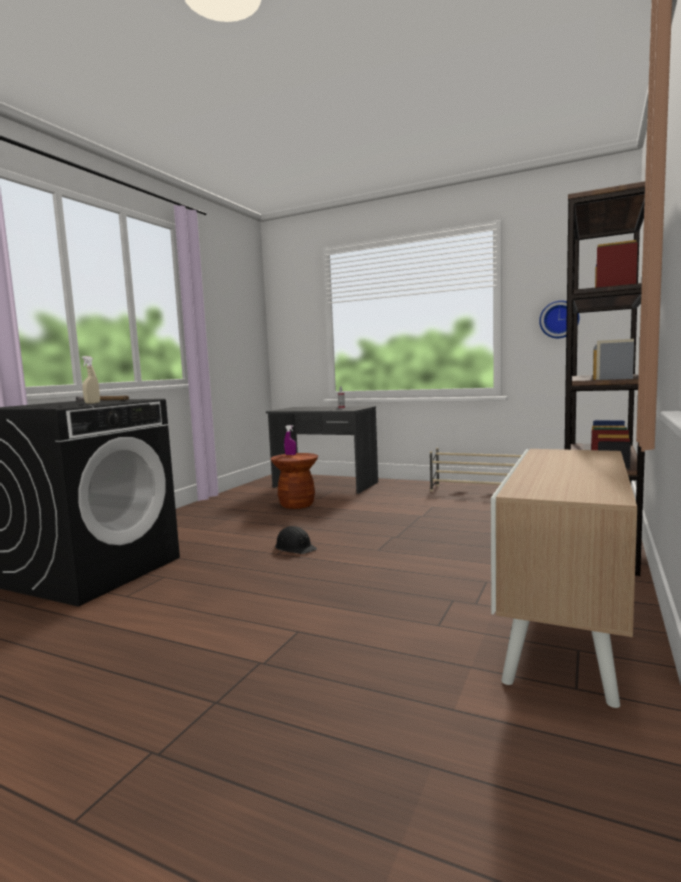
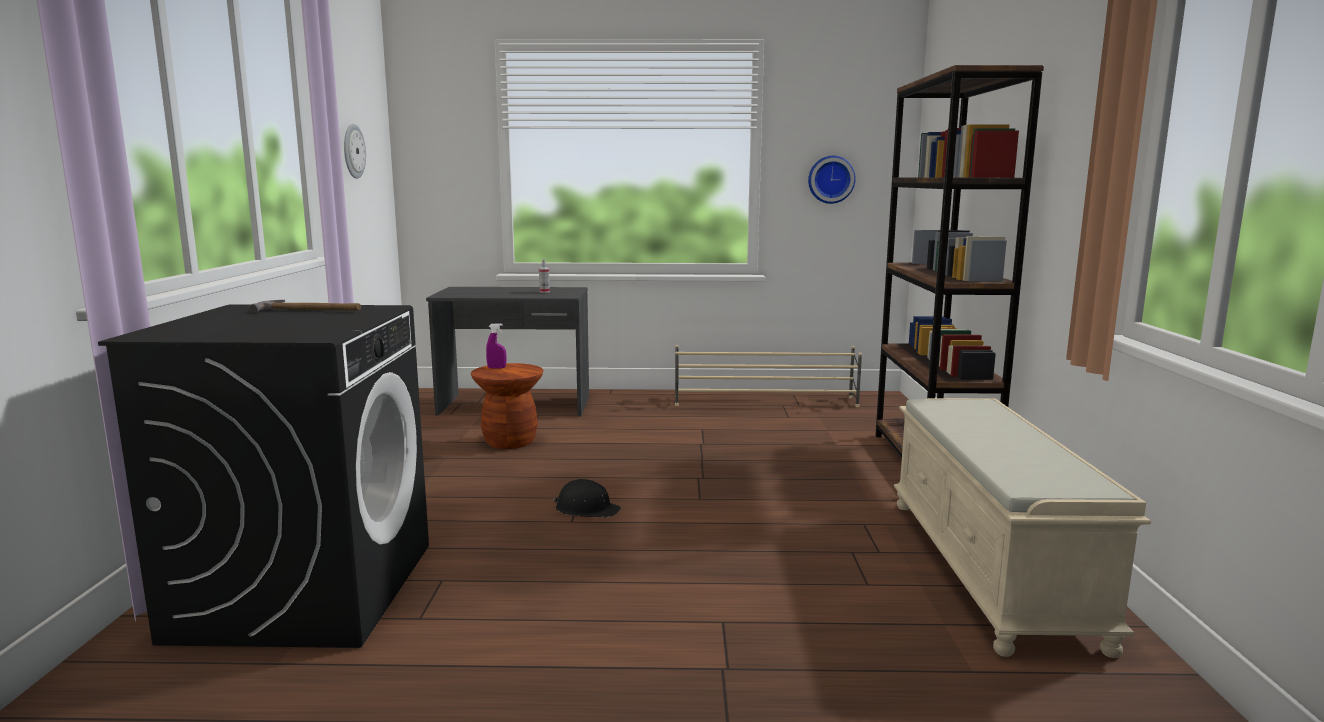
camera: 25 degrees left, 5 degrees up
(92, 403) = (328, 322): beige spray bottle -> none
(228, 322) = (353, 151): none -> wall clock
(566, 631) = (991, 568): cabinet -> beige bench

